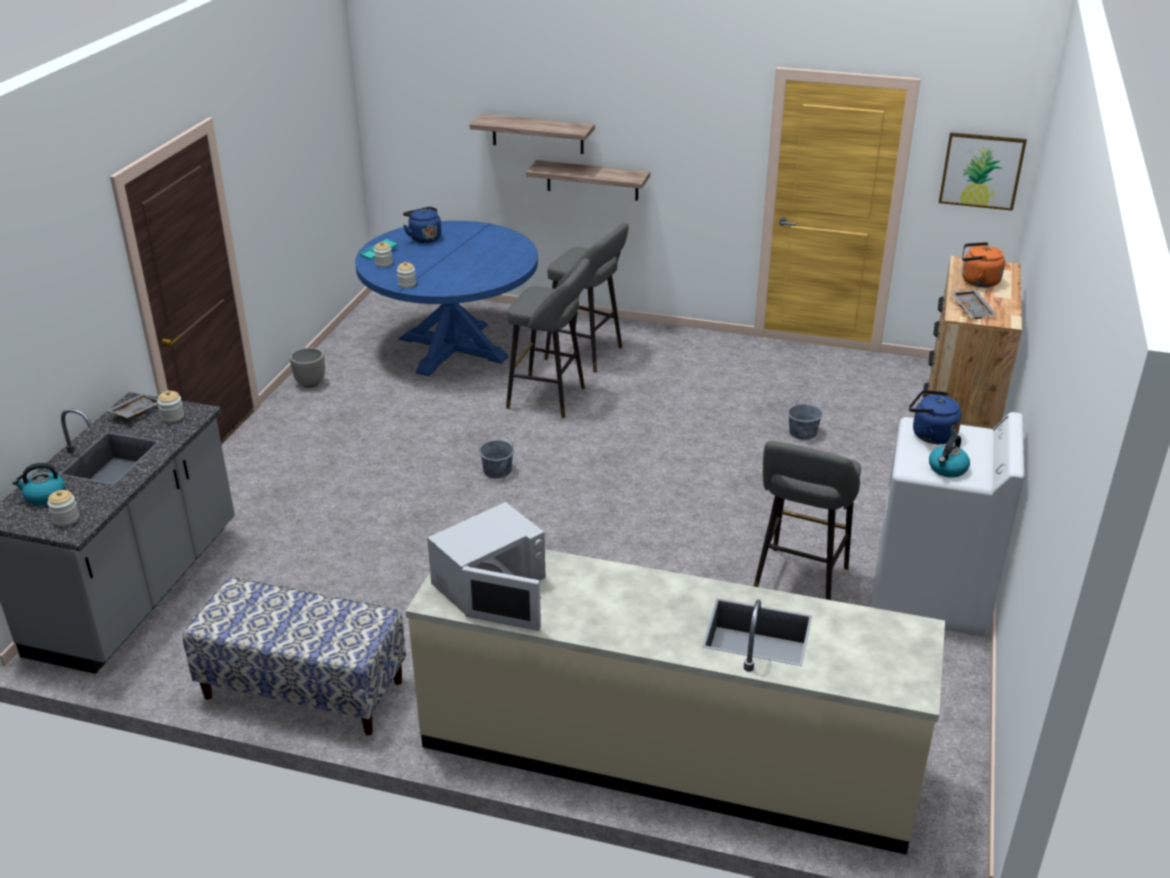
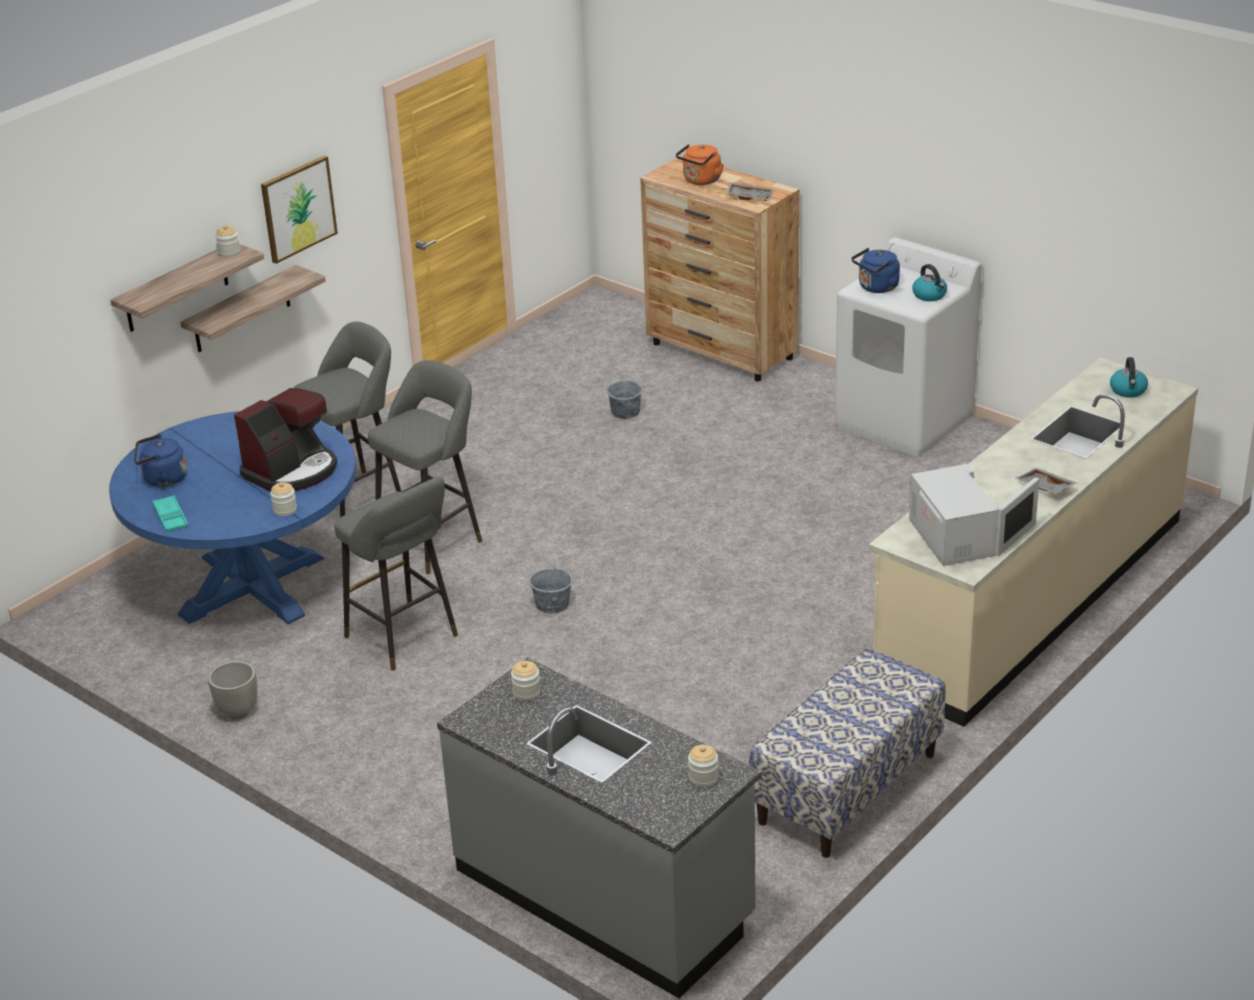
camera: 65 degrees left, 0 degrees up
(44, 496) = (644, 793): kettle -> kettle (1128, 391)
(135, 411) = (492, 719): grey tray -> grey tray (1044, 488)
(384, 263) = (208, 518): jar -> jar (229, 253)
(459, 273) = (292, 470): none -> coffee machine
(798, 583) = (853, 478): grey stool -> grey stool (405, 638)
(981, 170) = (551, 101): picture -> picture (298, 208)

